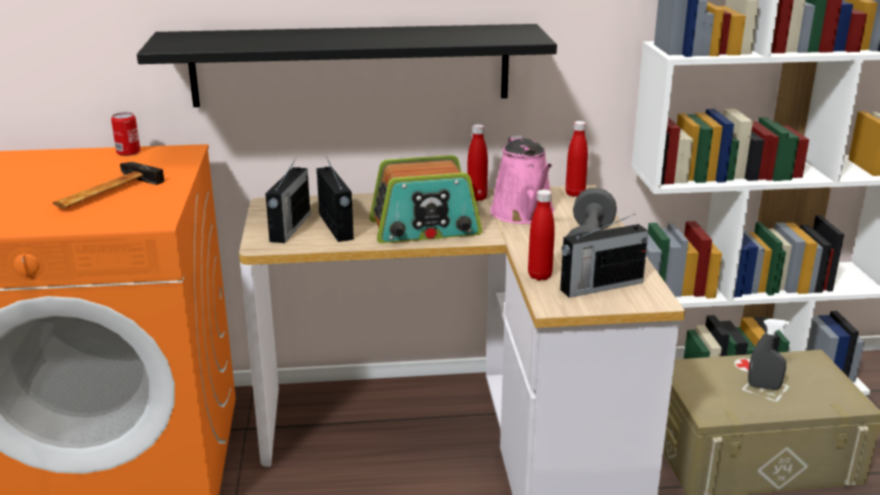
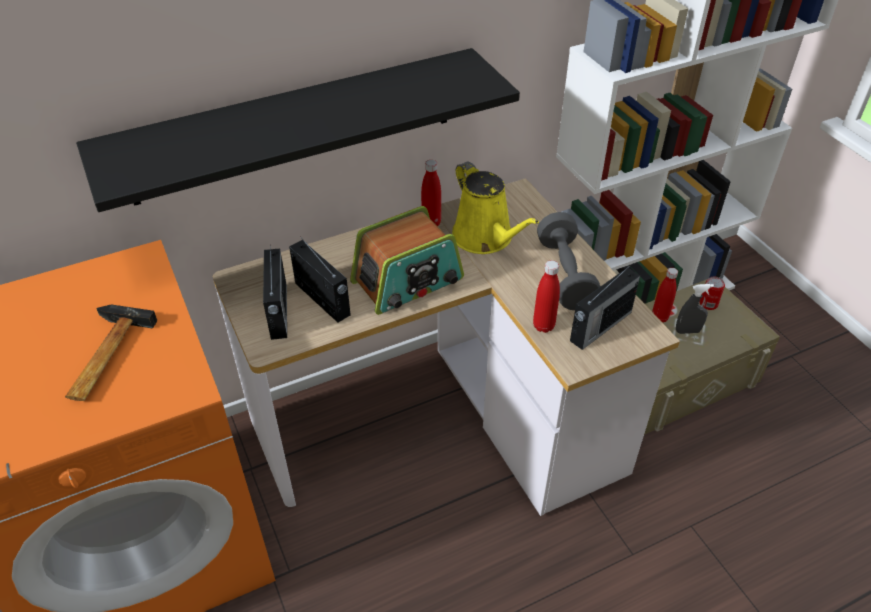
camera: 20 degrees left, 20 degrees up
(128, 152) = (82, 275): can -> can (708, 304)
(524, 214) = (486, 238): pink watering can -> yellow watering can
(575, 194) = (515, 197): red bottle -> red bottle (659, 318)

